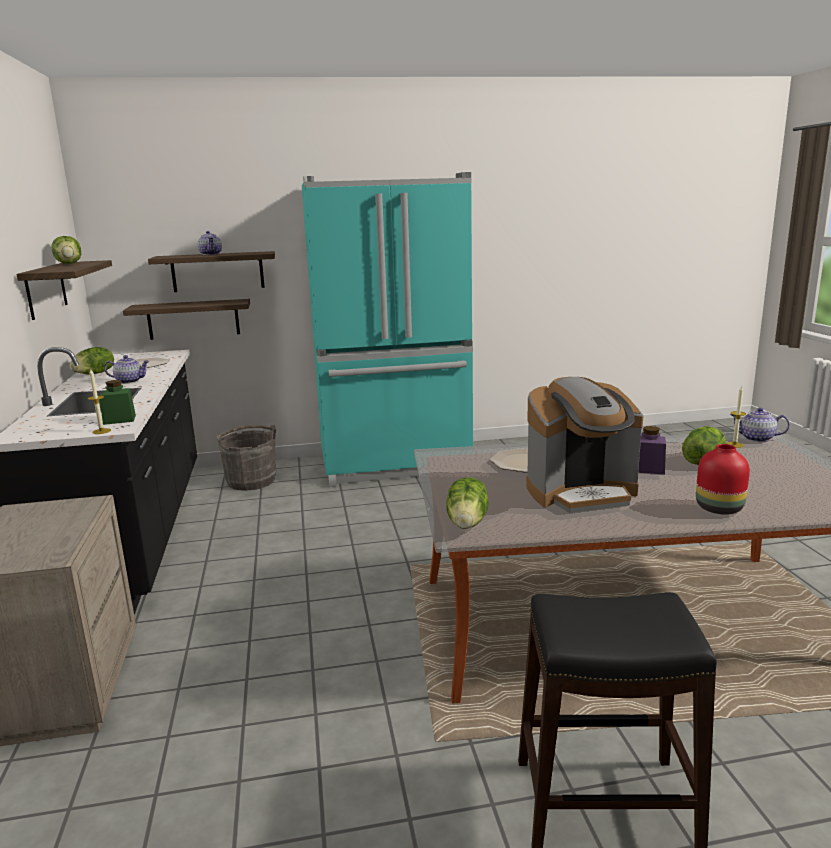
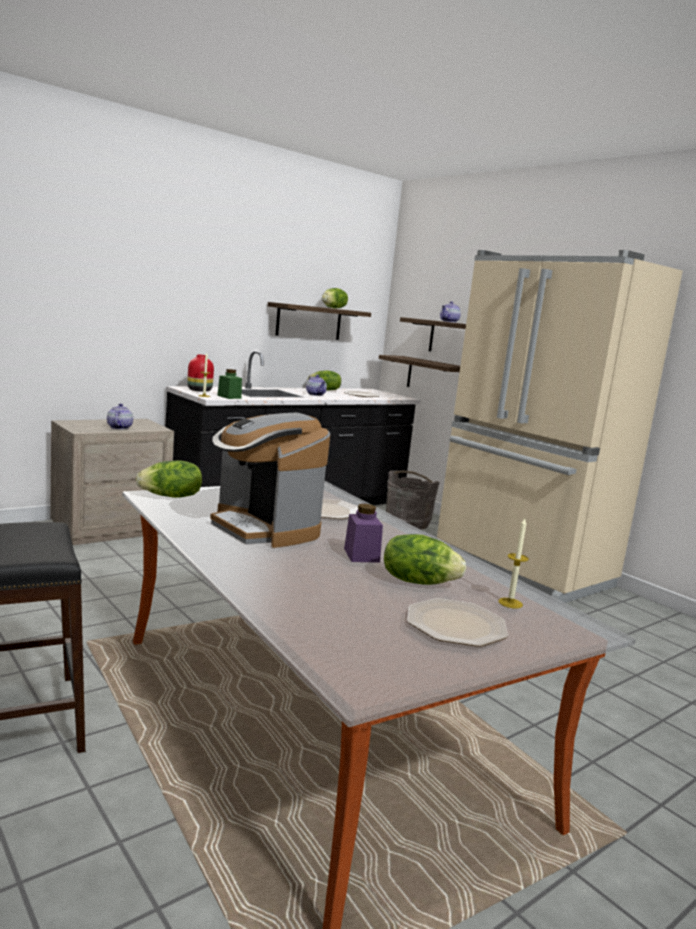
camera: 60 degrees right, 5 degrees down
(396, 465) = (520, 569): turquoise fridge -> beige fridge
(720, 509) = (266, 581): red vase -> red vase (199, 391)
(756, 438) = (560, 619): teapot -> teapot (119, 427)
(780, 465) = (457, 625): none -> plate

